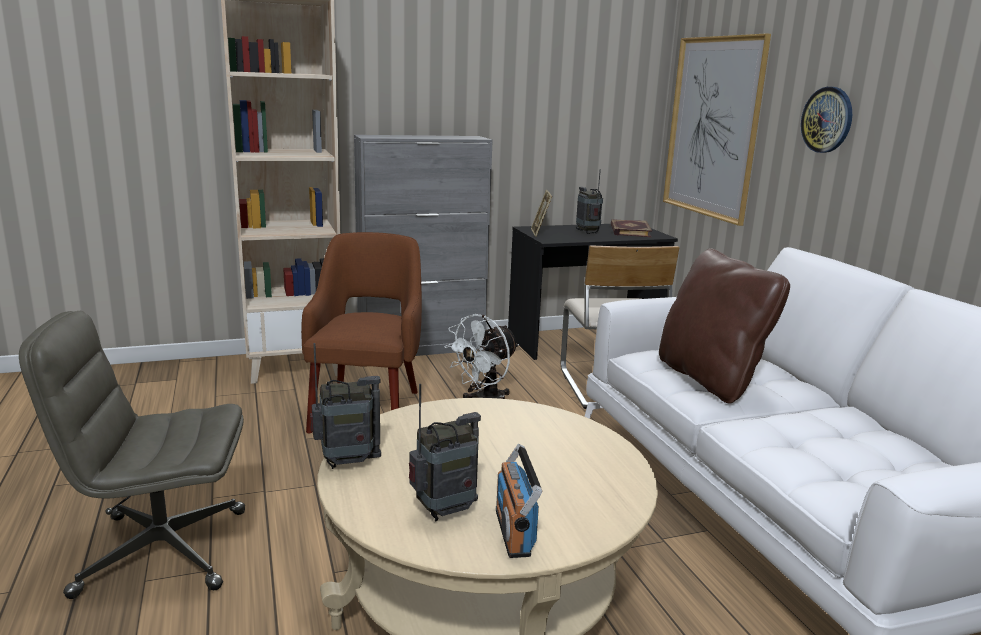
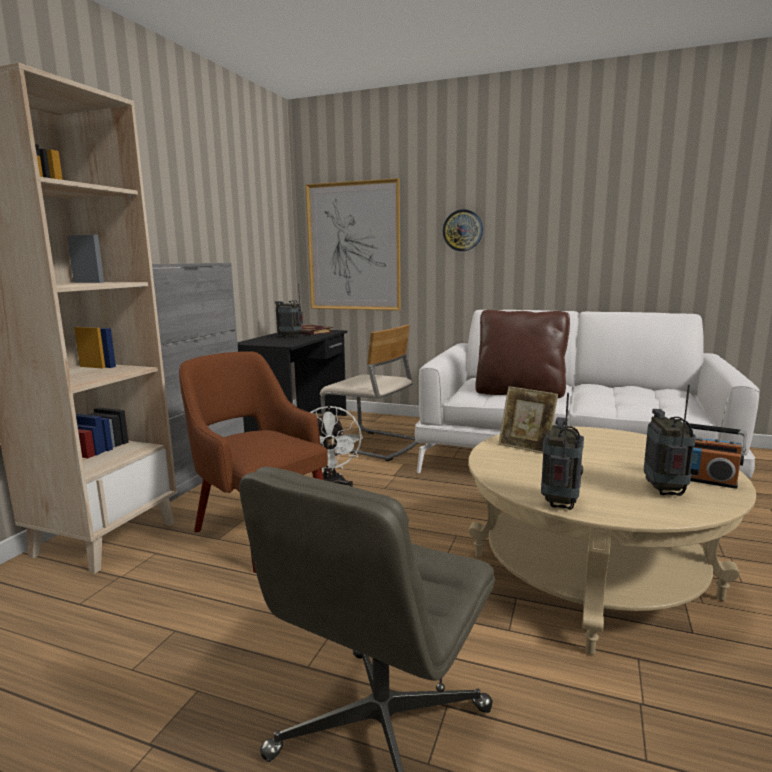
camera: 50 degrees left, 5 degrees down
(539, 233) = (264, 343): picture frame -> picture frame (526, 447)

